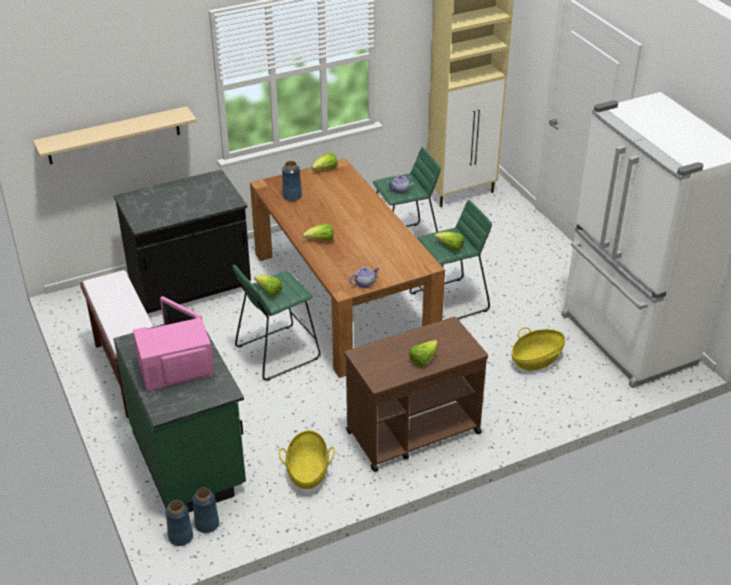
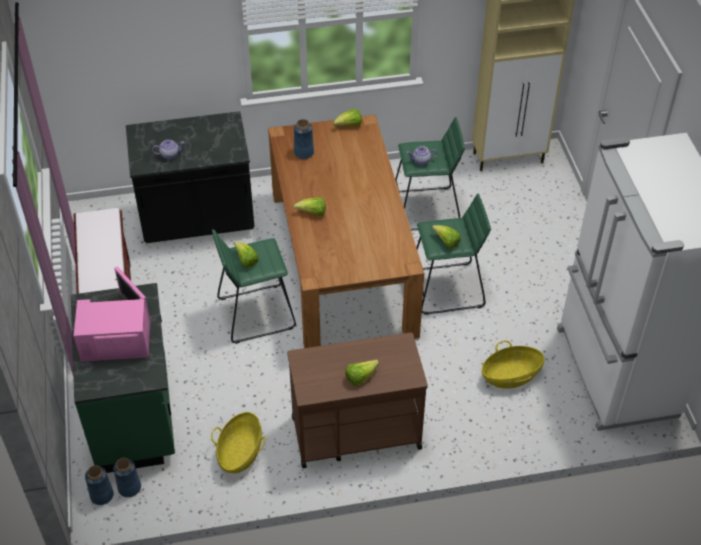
camera: 15 degrees right, 10 degrees up
(114, 135) = (130, 67): beige shelf -> none
(364, 283) = (337, 273): teapot -> teapot (169, 155)

